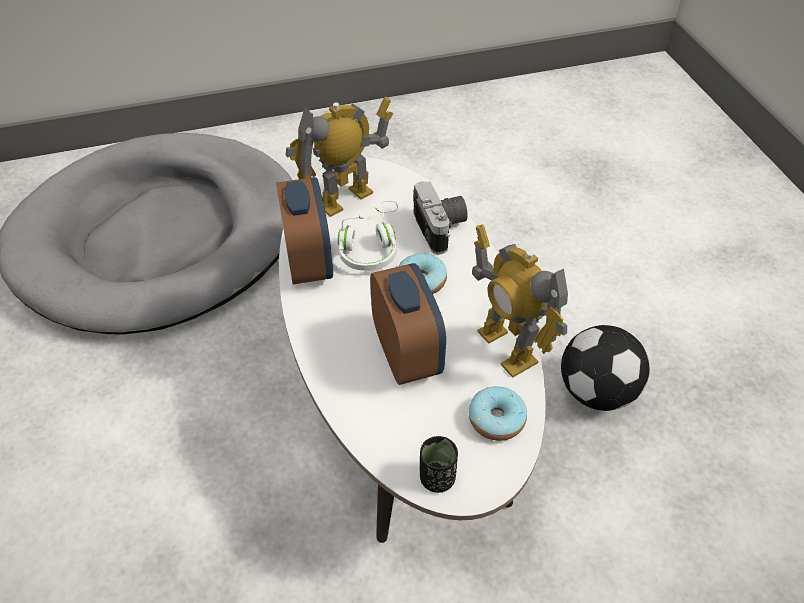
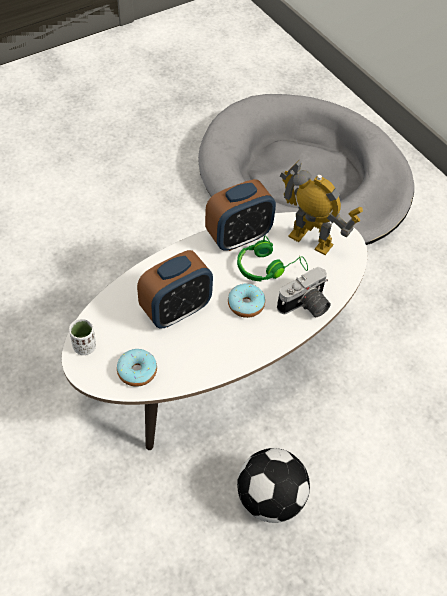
camera: 70 degrees right, 5 degrees up
(370, 246) = (268, 267): white headphones -> green headphones
(437, 478) = (84, 346): black cup -> white cup
(506, 347) = (201, 368): toy robot -> none

